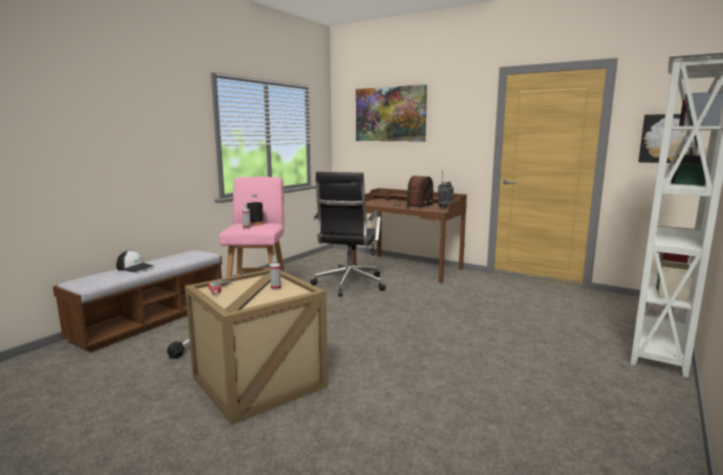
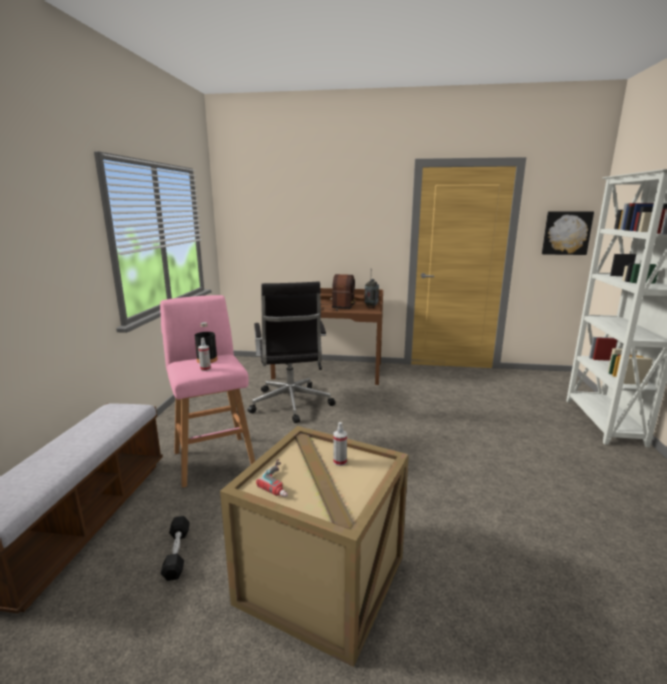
camera: 25 degrees left, 5 degrees up
(135, 267) = (52, 457): cap -> none
(390, 114) = (291, 205): picture -> none

